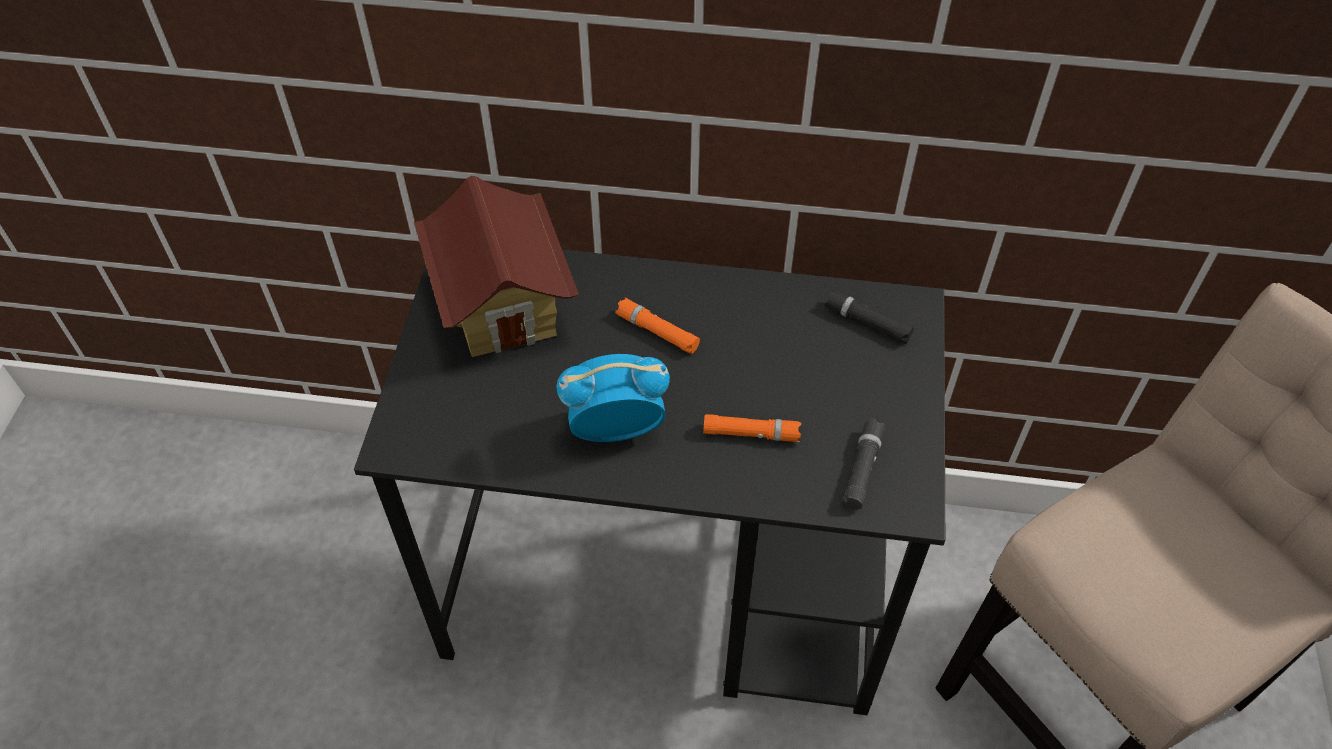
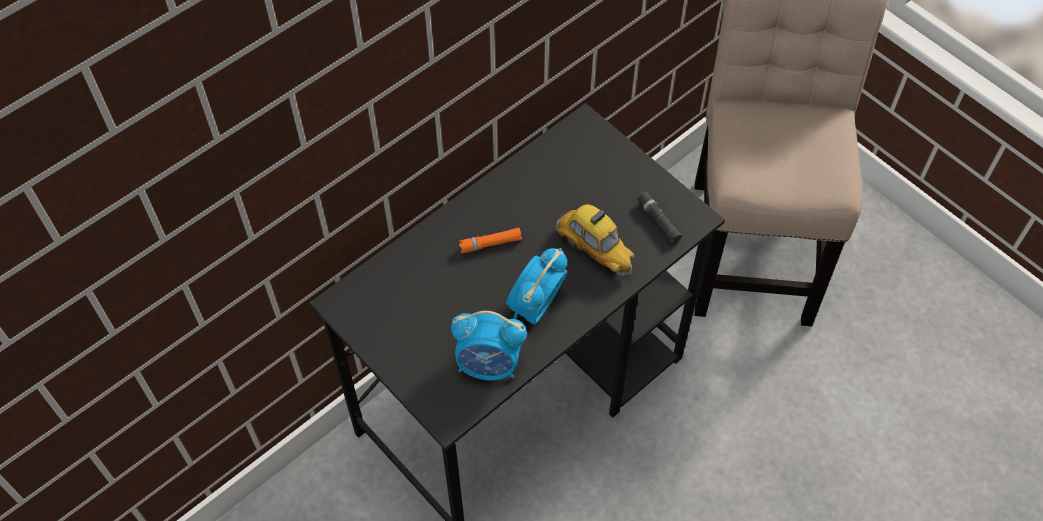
camera: 50 degrees left, 5 degrees up
(497, 437) = (489, 365): none -> alarm clock
(503, 308) = (401, 303): toy house -> none
(751, 433) = (595, 250): orange flashlight -> toy car
(867, 322) = (575, 150): black flashlight -> none

